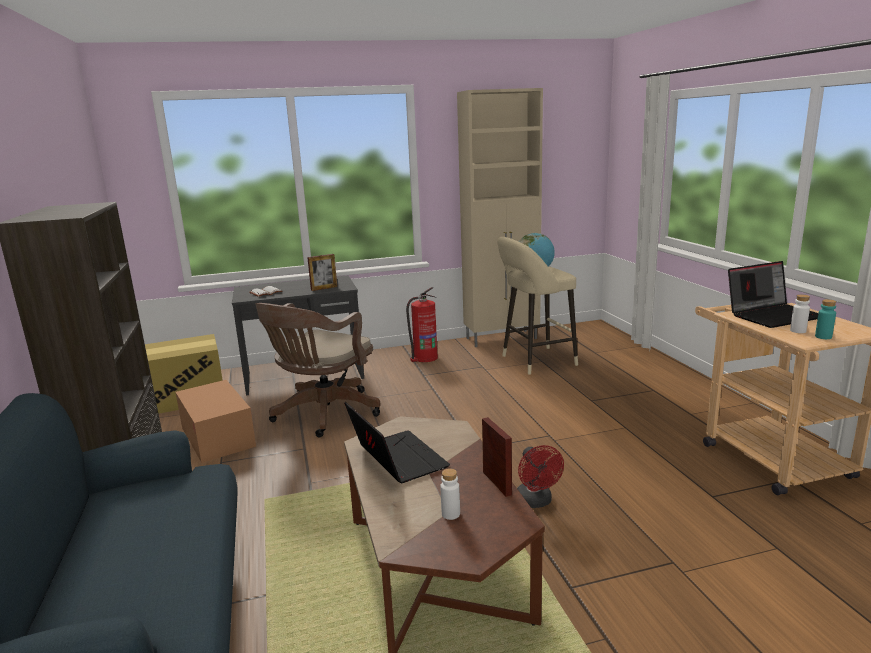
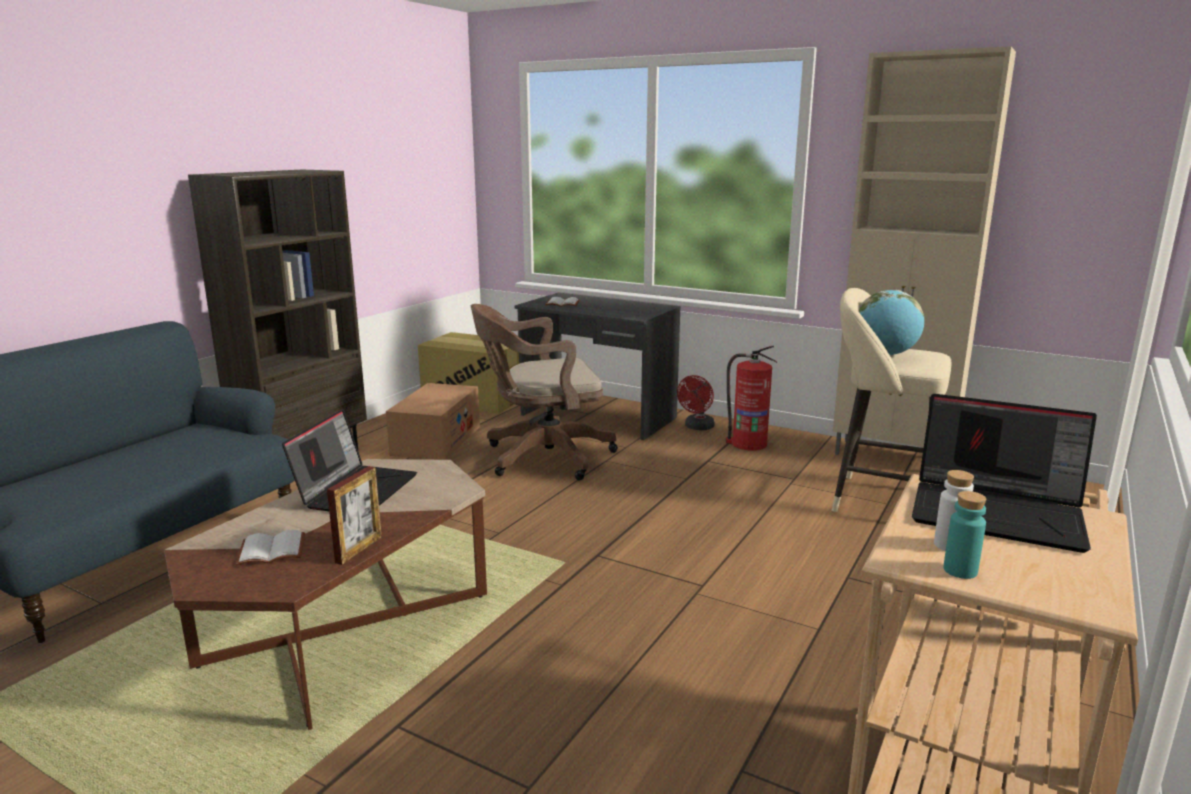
camera: 45 degrees right, 0 degrees up
(324, 288) = (618, 312): picture frame -> none
(450, 514) = (273, 549): white bottle -> white book
(536, 502) = (539, 637): red fan -> red fan (697, 427)

